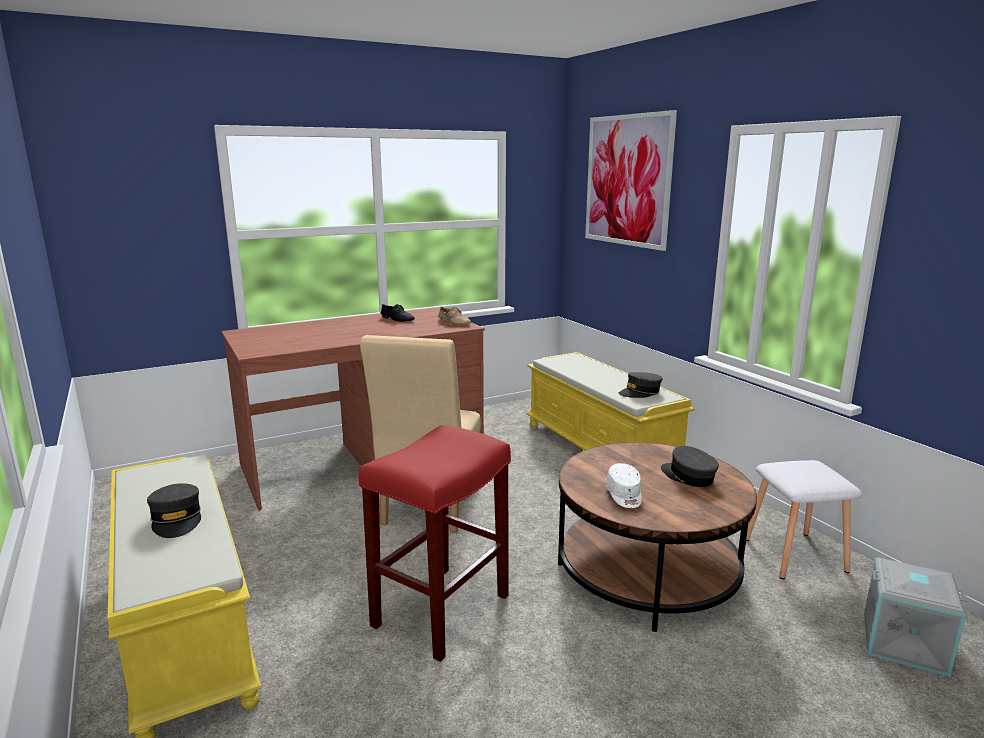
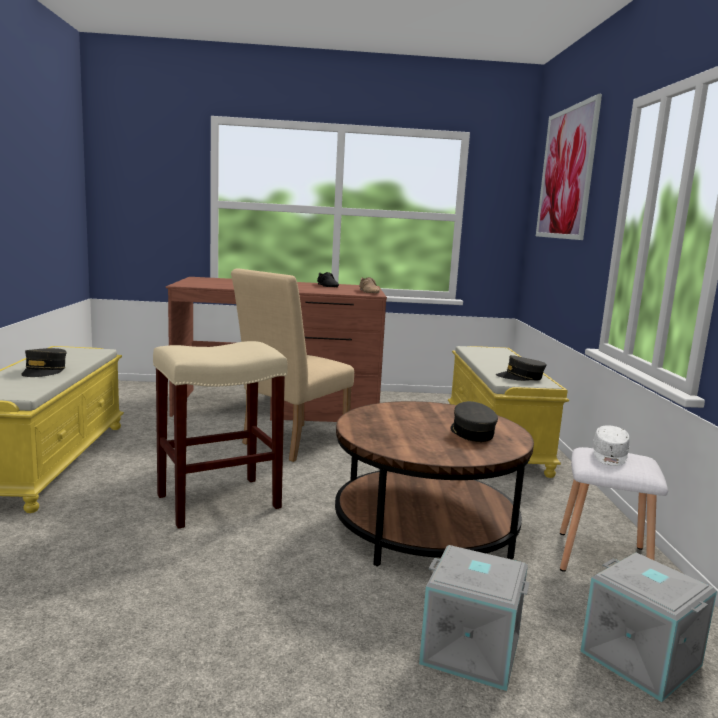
camera: 25 degrees right, 5 degrees down
(441, 609) = (220, 501): red stool -> beige stool
(624, 495) = (387, 430): white cap -> white cap (609, 456)
(805, 687) = (472, 649): none -> grey storage box

